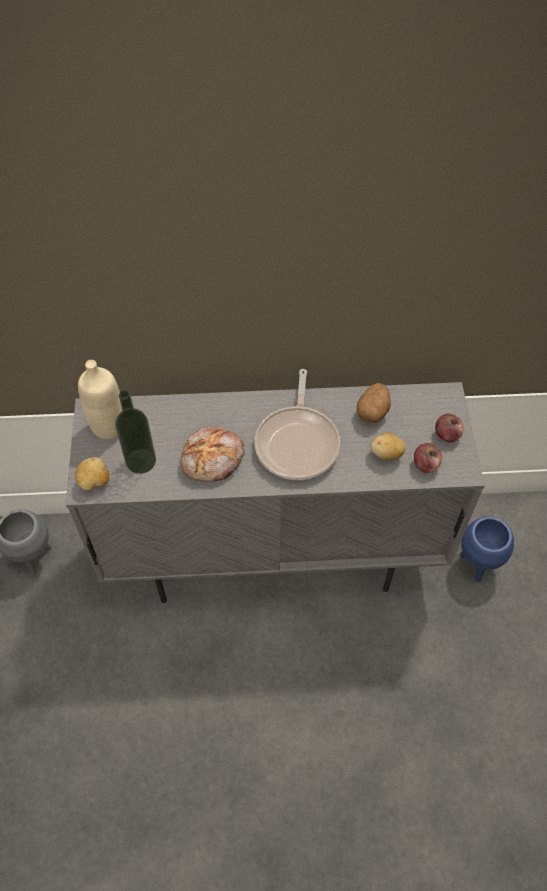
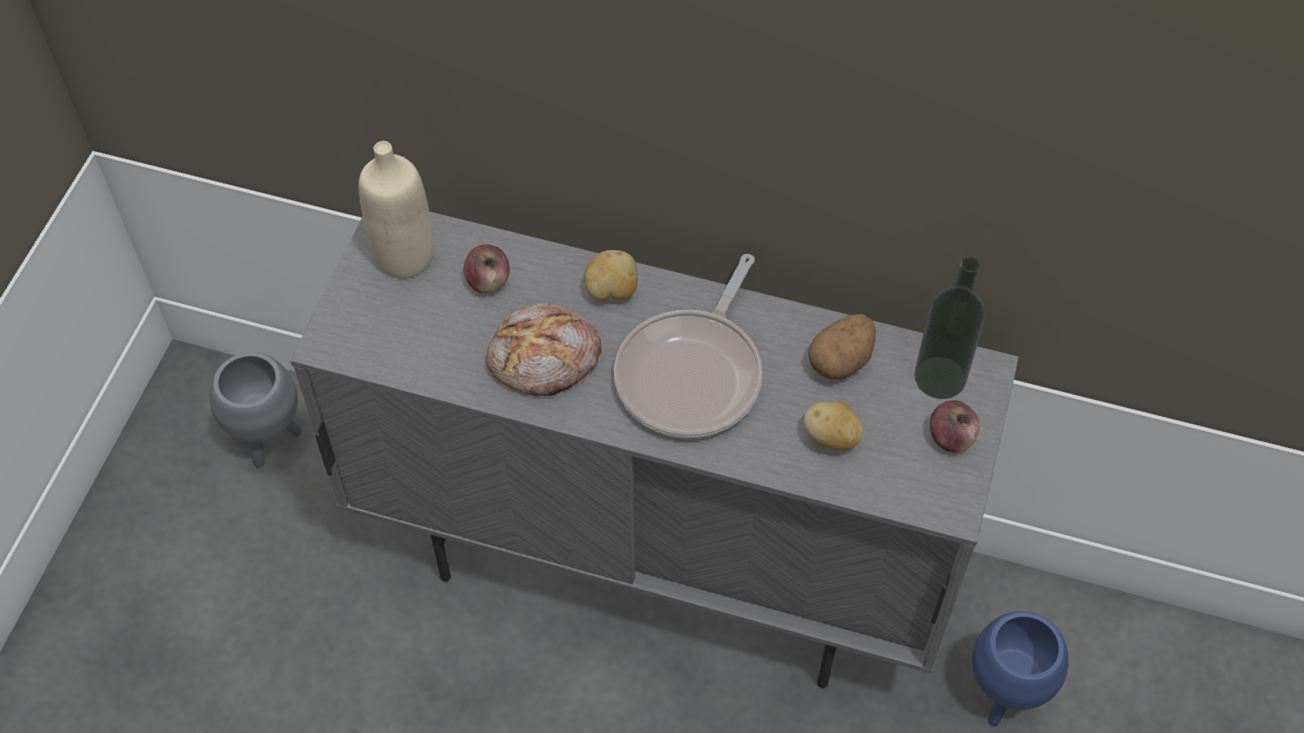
camera: 20 degrees right, 0 degrees up
(95, 482) = (348, 338): potato -> potato (612, 291)
(141, 461) = (431, 327): bottle -> bottle (940, 377)
(426, 464) = (891, 476): apple -> apple (488, 281)

